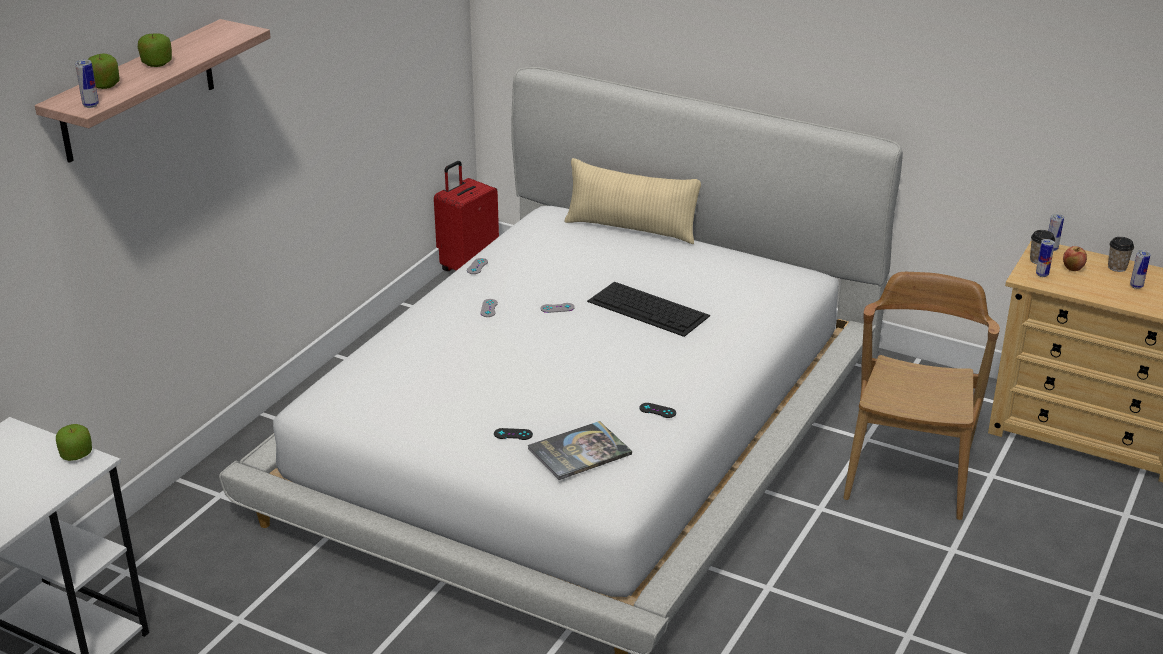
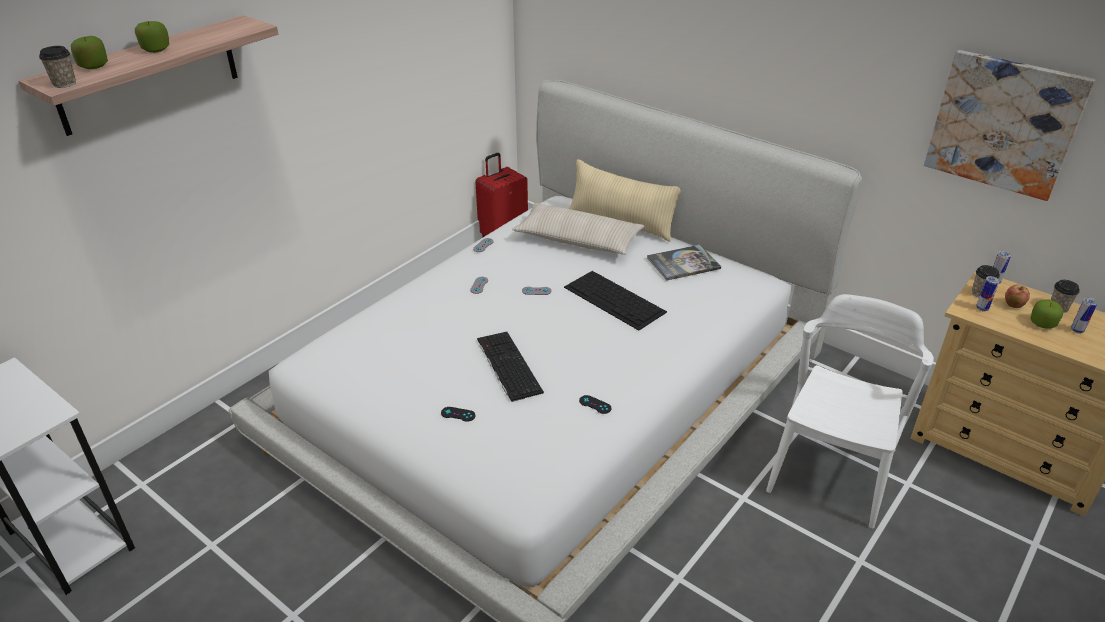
camera: 10 degrees right, 5 degrees up
(76, 455) = (45, 404): apple -> apple (1042, 323)
(91, 105) = (64, 84): can -> cup
(550, 383) = (507, 365): none -> keyboard
(579, 452) = (511, 441): book -> book (683, 263)
(587, 251) = (578, 240): none -> beige pillow
(909, 473) = (831, 471): brown chair -> white chair
(1038, 81) = (1004, 124): none -> picture

